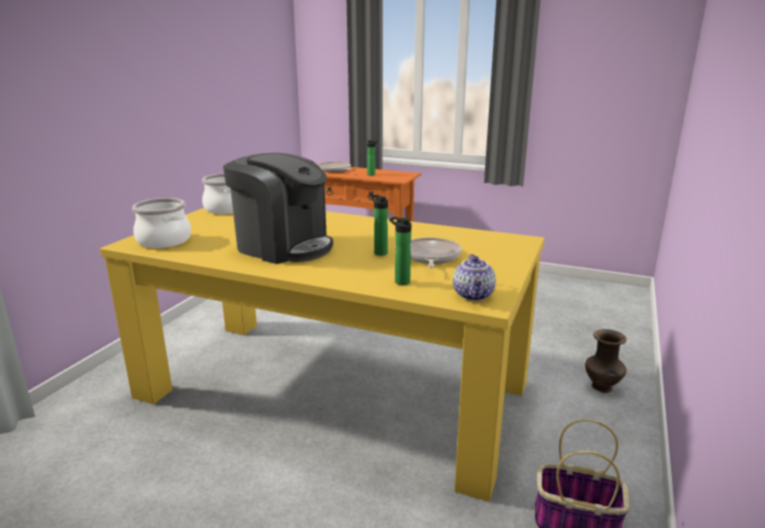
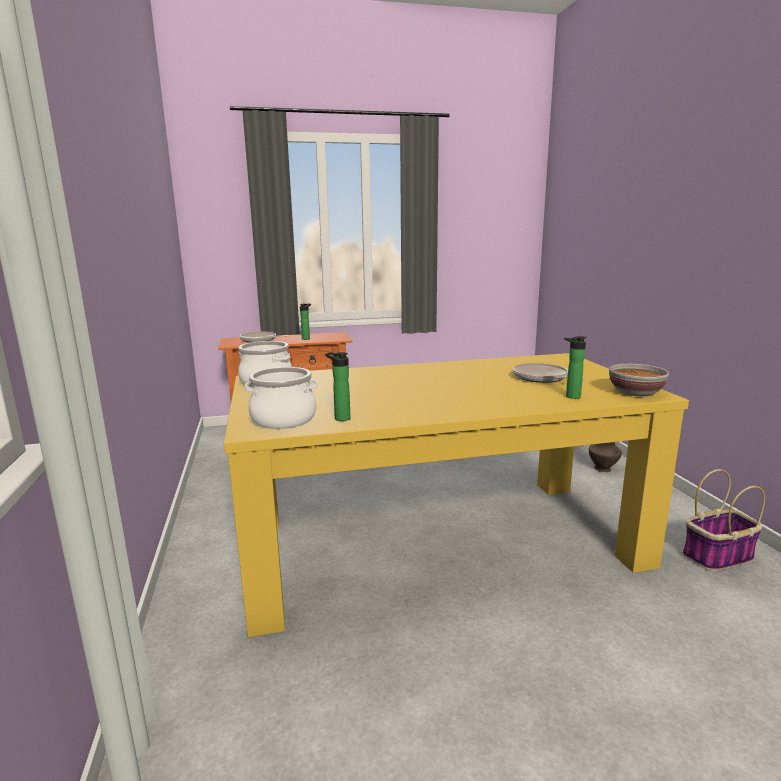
camera: 35 degrees left, 5 degrees down
(283, 246) = (414, 397): coffee machine -> none
(379, 252) = (500, 383): bottle -> bottle (340, 418)
(474, 295) = (635, 392): teapot -> bowl

